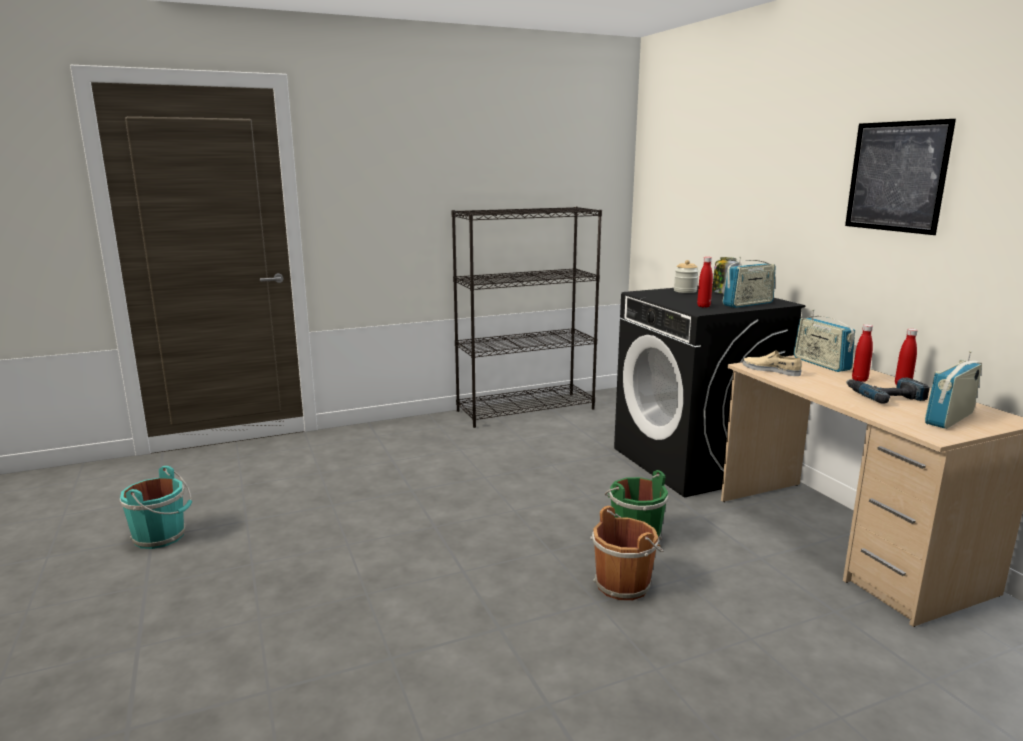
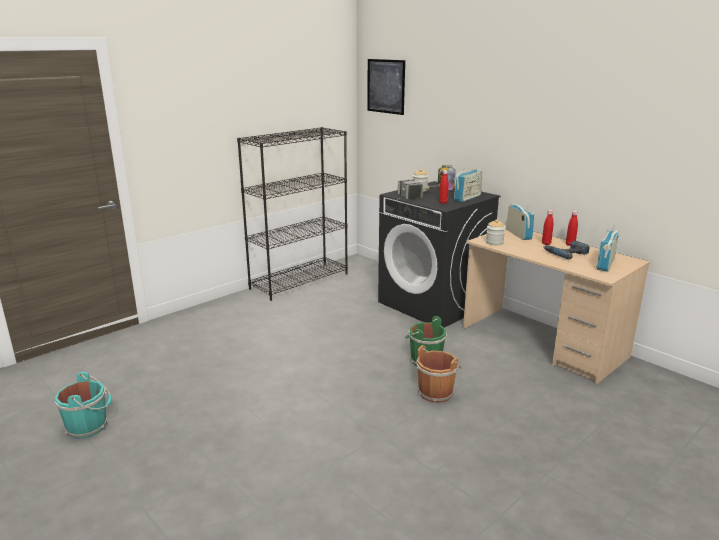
camera: 20 degrees left, 5 degrees up
(681, 296) = (422, 195): none -> hammer
(771, 370) = (494, 242): beige shoe -> jar
(821, 364) = (518, 234): radio -> radio turned 150 degrees counterclockwise
(896, 176) = (558, 117): picture -> picture (386, 86)

